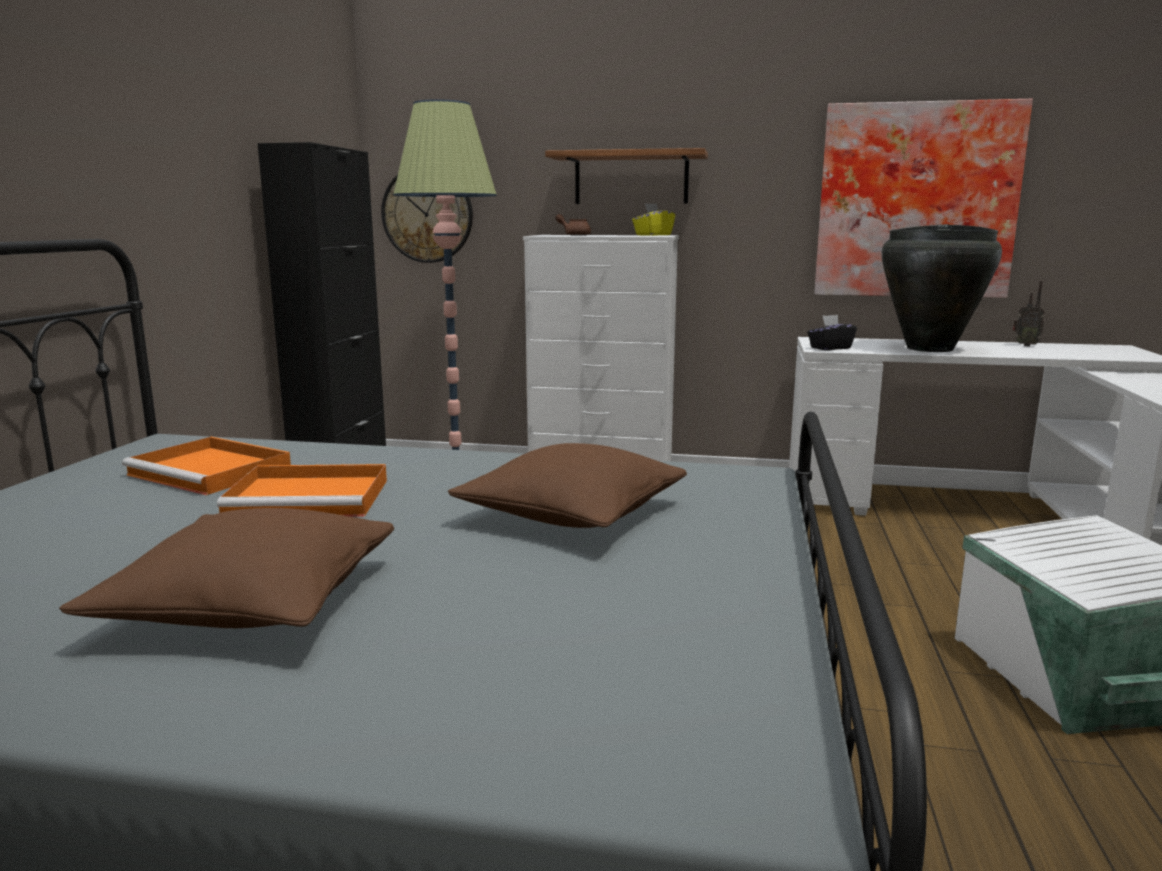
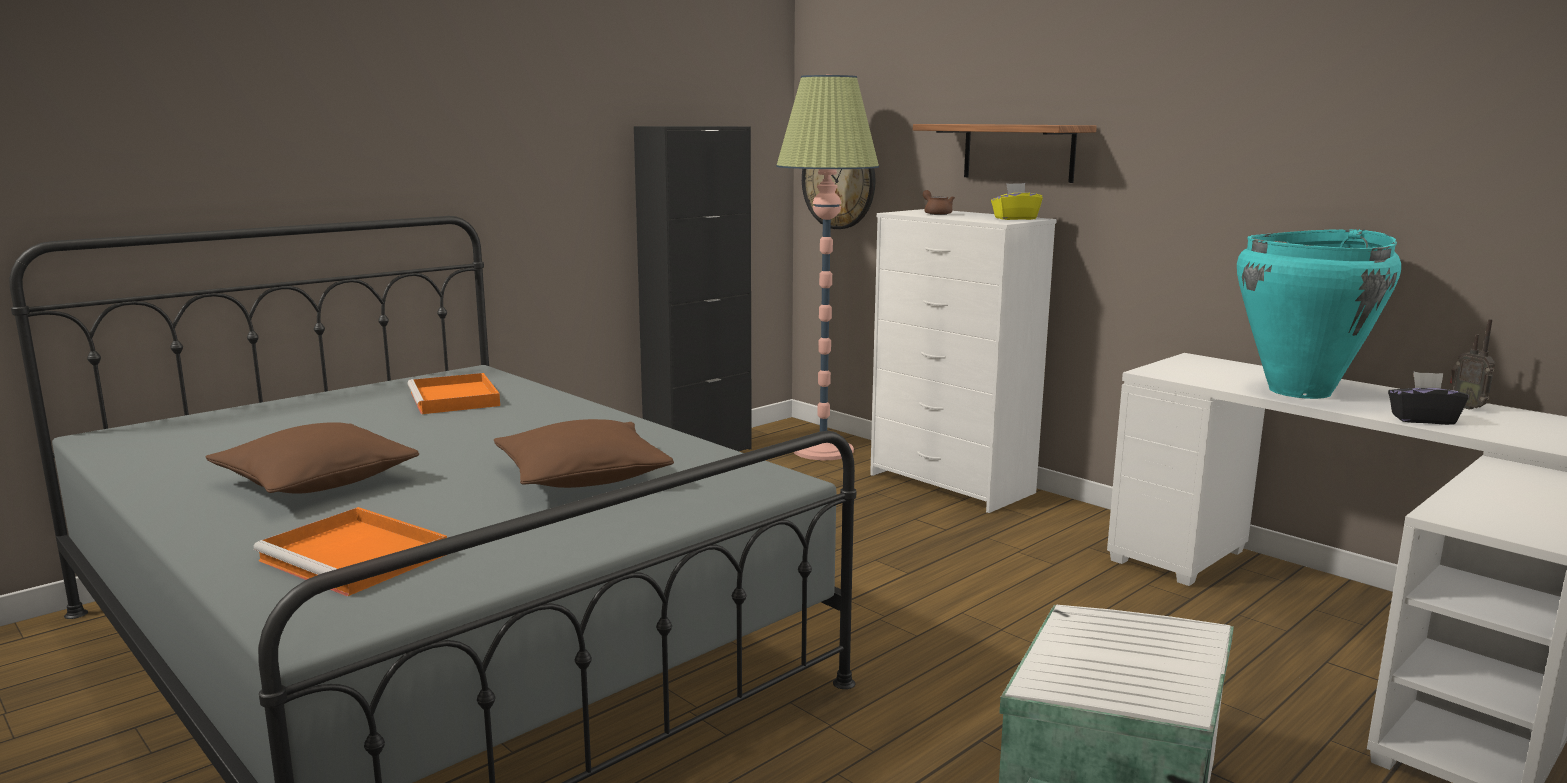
camera: 35 degrees right, 0 degrees up
(312, 498) = (467, 429): orange tray -> orange tray (357, 558)
(830, 348) = (1169, 372): black tissue box -> black tissue box (1422, 419)
(915, 201) = (1341, 195): picture -> none
(930, 349) = (1299, 391): black vase -> turquoise vase

